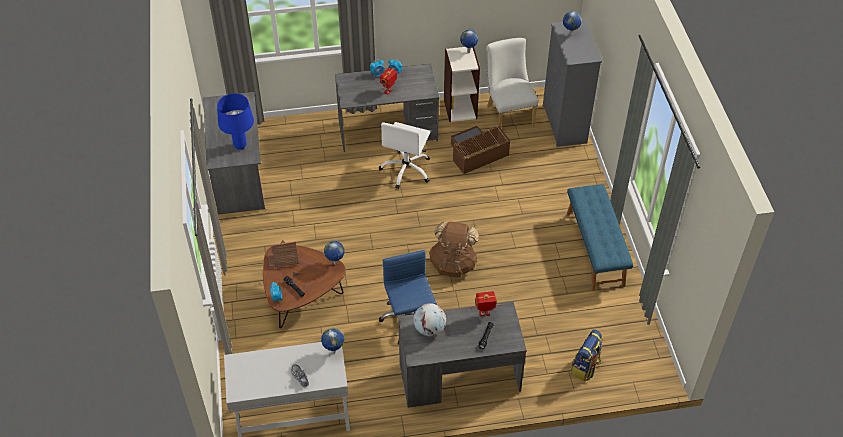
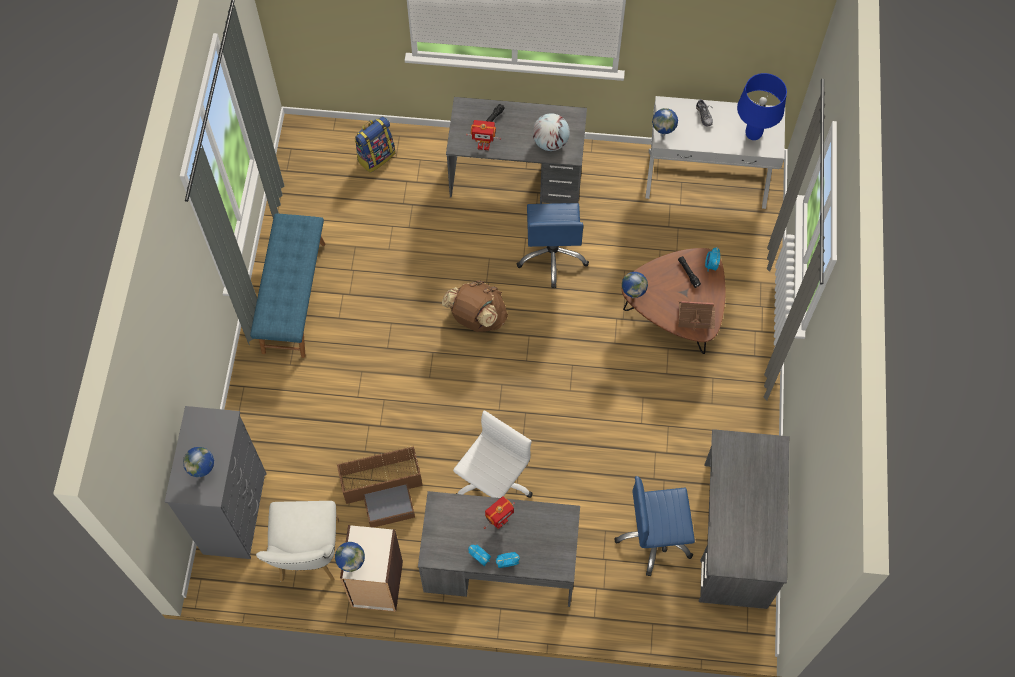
camera: 165 degrees left, 15 degrees up
(240, 145) = (738, 467): blue table lamp -> blue table lamp (753, 135)
(292, 164) = (655, 537): none -> blue office chair

